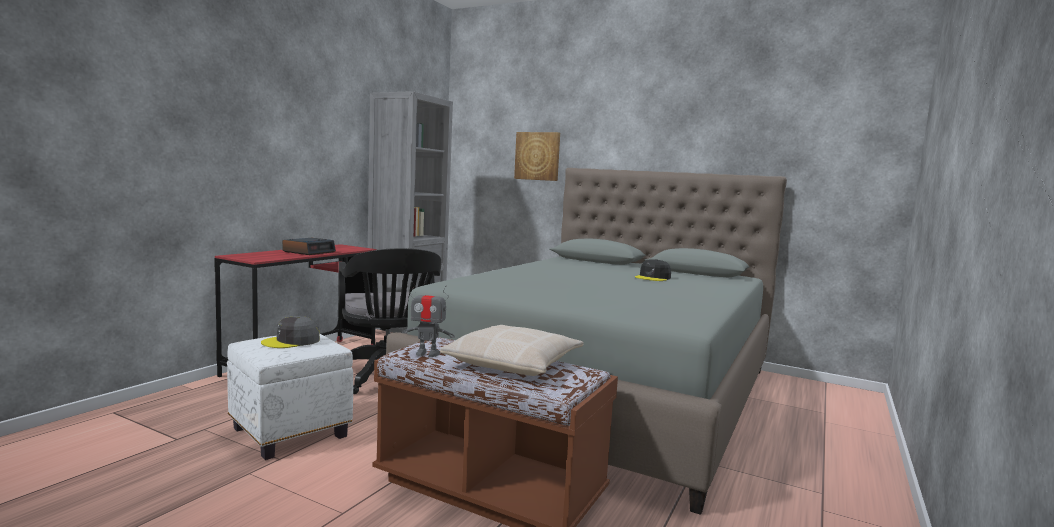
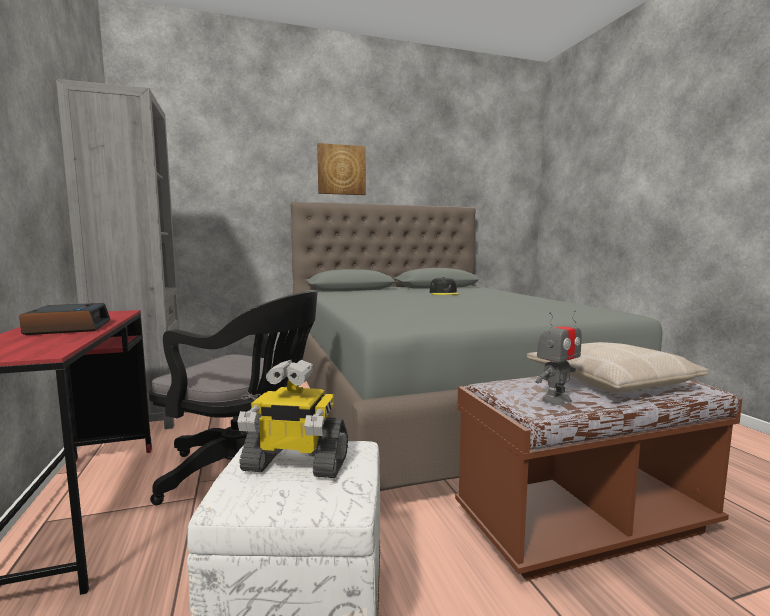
camera: 45 degrees left, 0 degrees up
(292, 341) = (295, 464): grey cap -> toy robot
(537, 156) = (250, 190): picture -> picture (341, 170)

